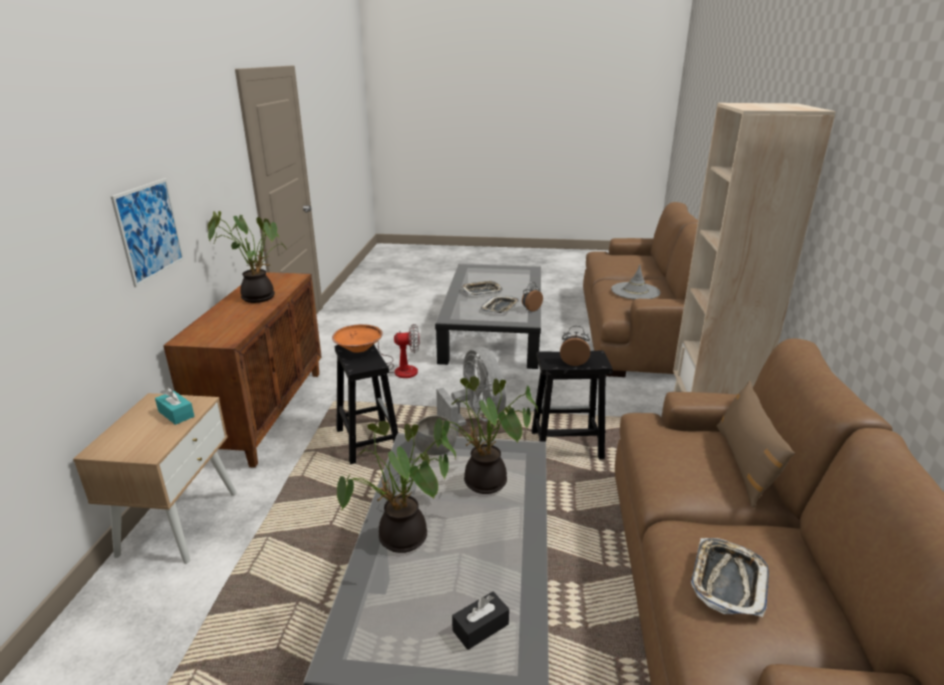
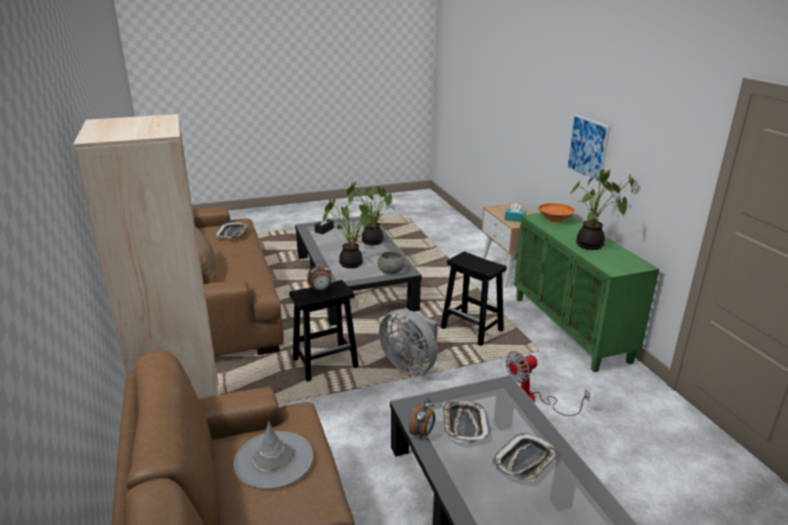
camera: 155 degrees right, 0 degrees up
(266, 413) = (571, 329): brown cabinet -> green cabinet
(358, 348) = (486, 267): orange bowl -> orange bowl (555, 219)

